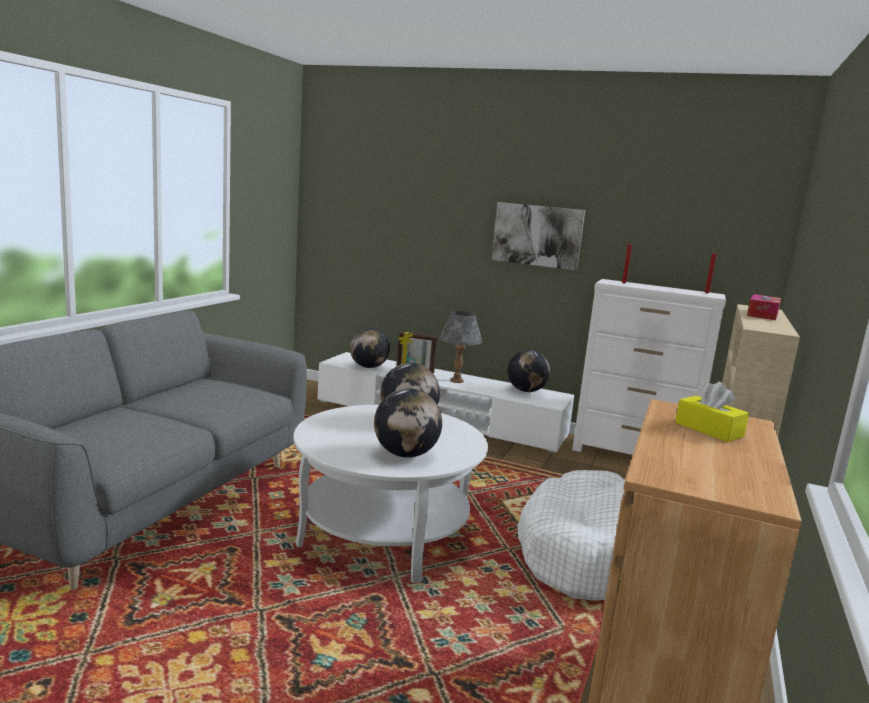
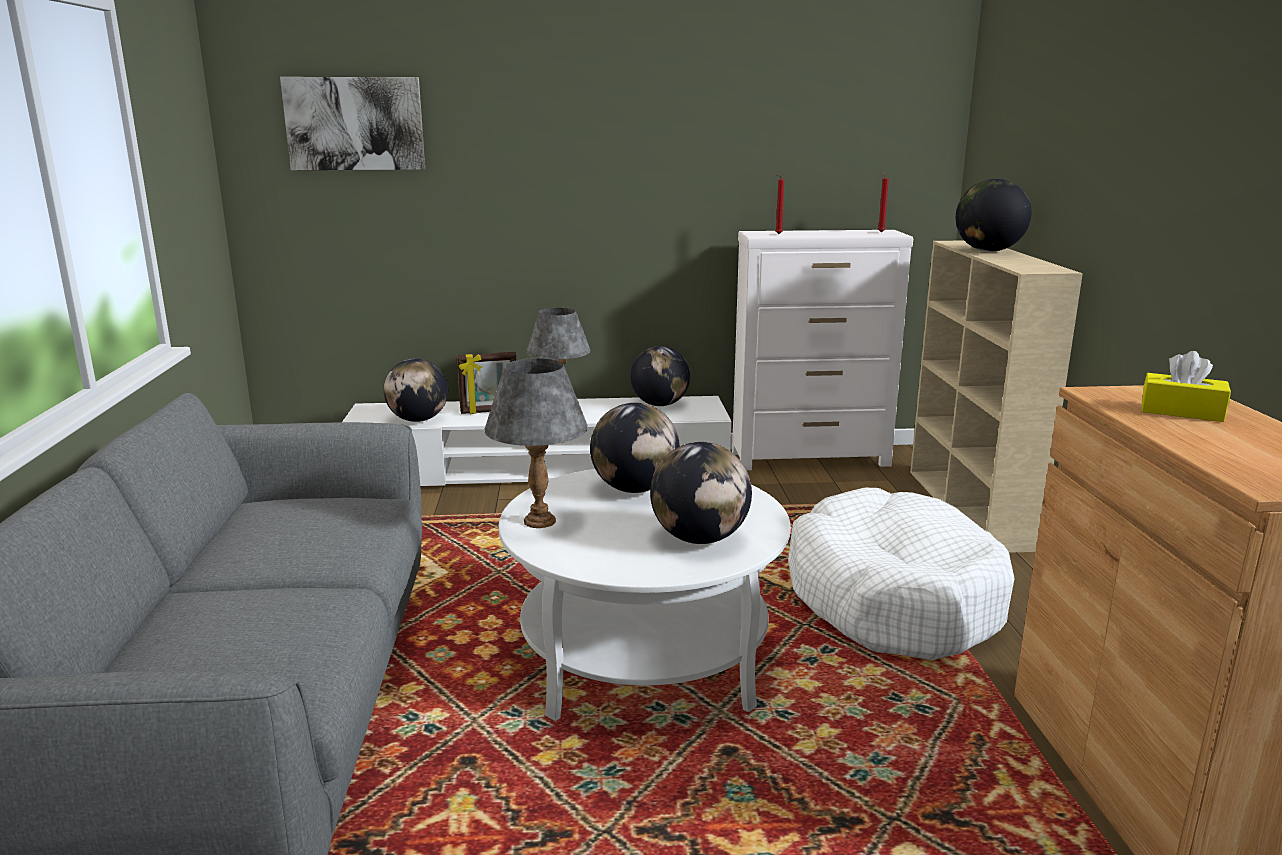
camera: 25 degrees left, 5 degrees up
(329, 422) = (539, 521): none -> grey table lamp
(537, 235) = (639, 180): picture -> picture (355, 124)
(762, 315) = (988, 251): tissue box -> globe

